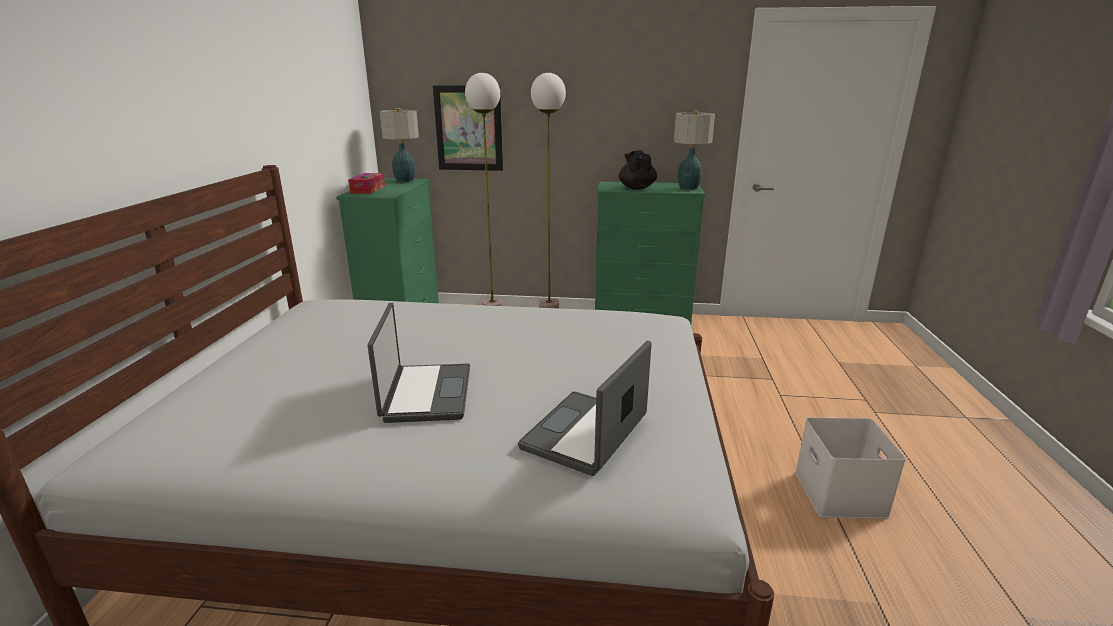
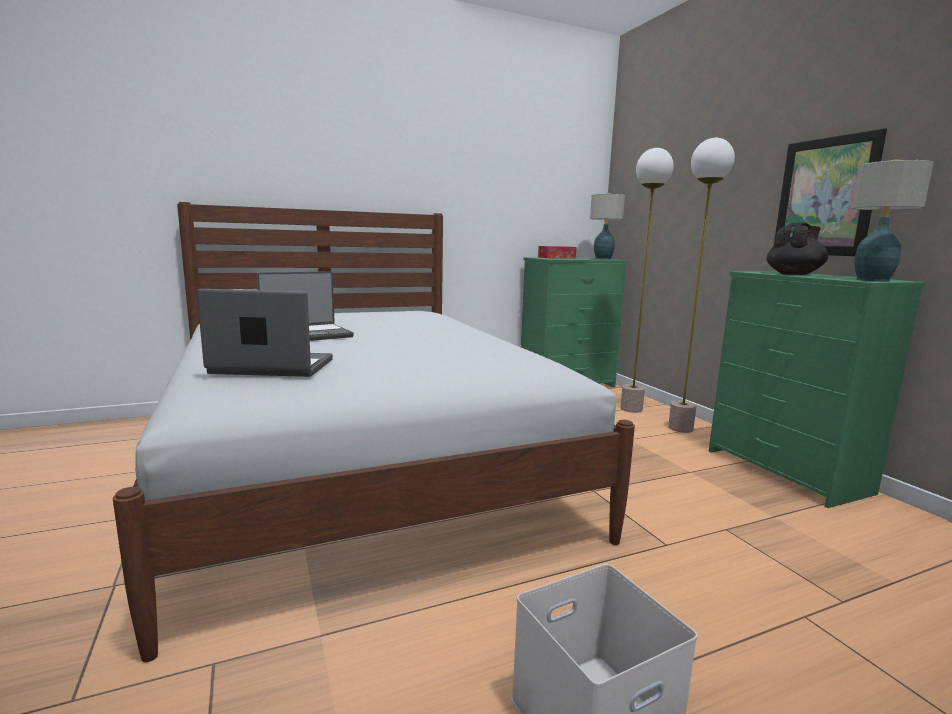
camera: 60 degrees right, 10 degrees down
(469, 128) = (667, 211): picture -> picture (825, 197)

